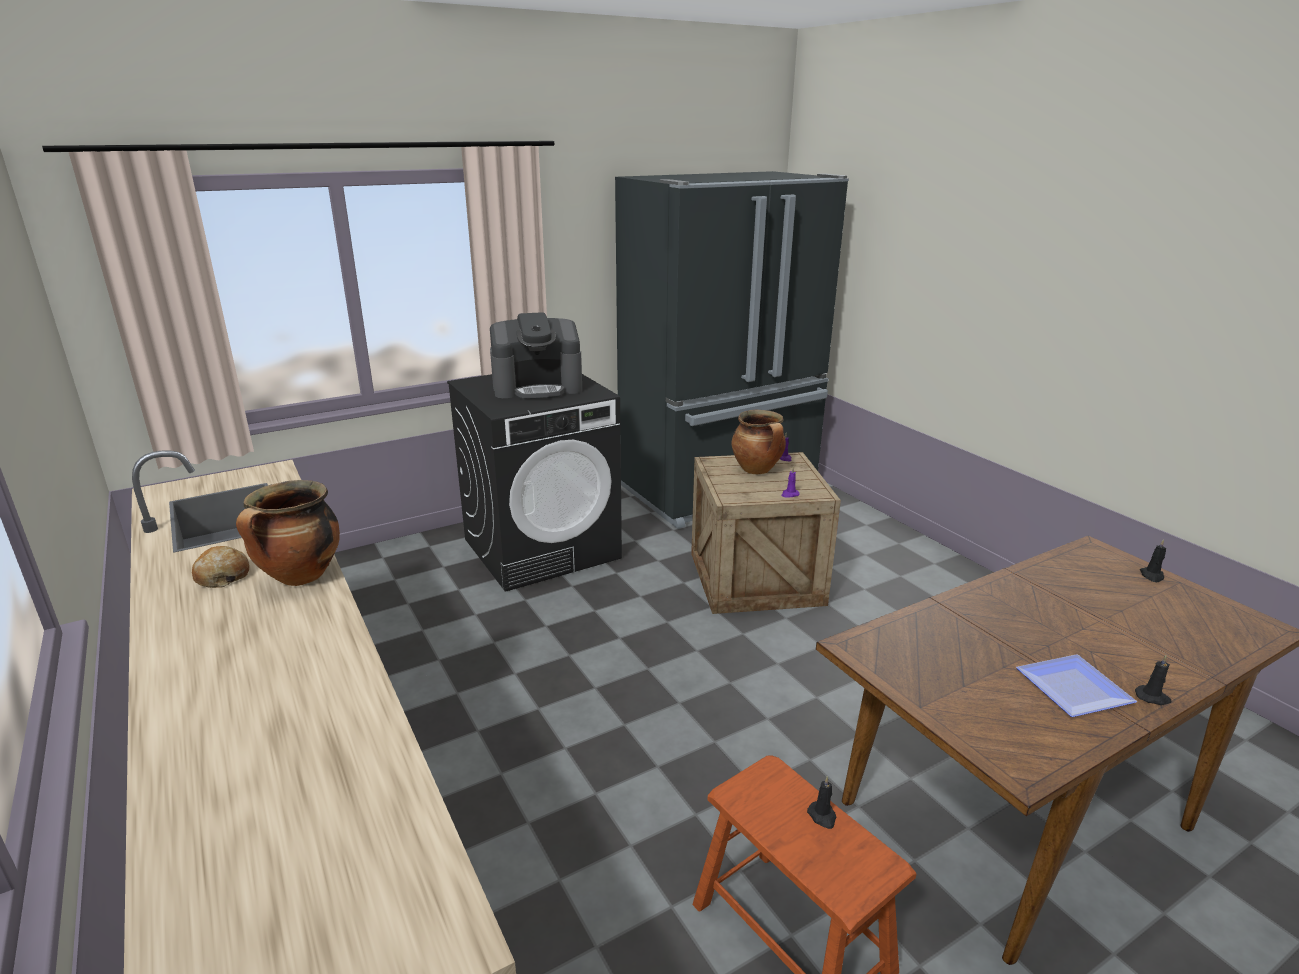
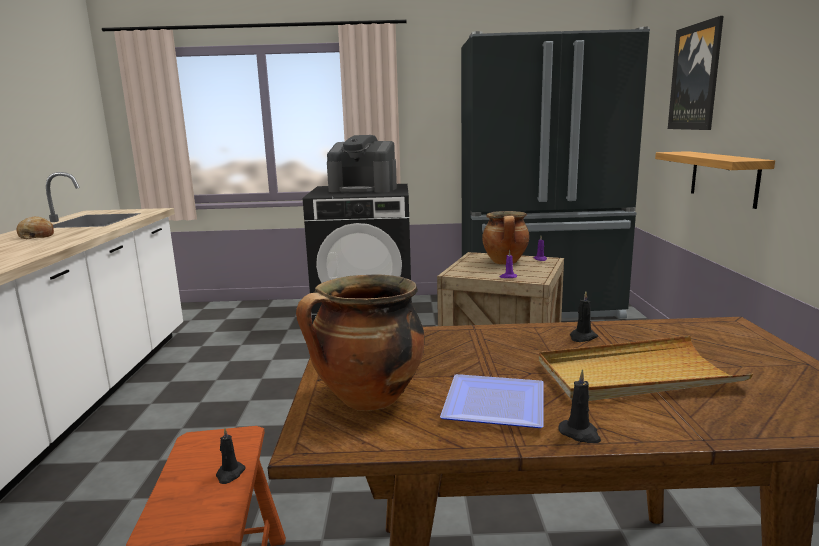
camera: 30 degrees right, 10 degrees down
(300, 577) = (64, 240): cooking pot -> cooking pot (368, 400)
(907, 244) = (695, 77): none -> picture
(950, 357) = (723, 177): none -> shelf
(1110, 626) = (635, 375): none -> beige tray
(1152, 576) = (773, 353): black candle -> black candle (582, 337)

